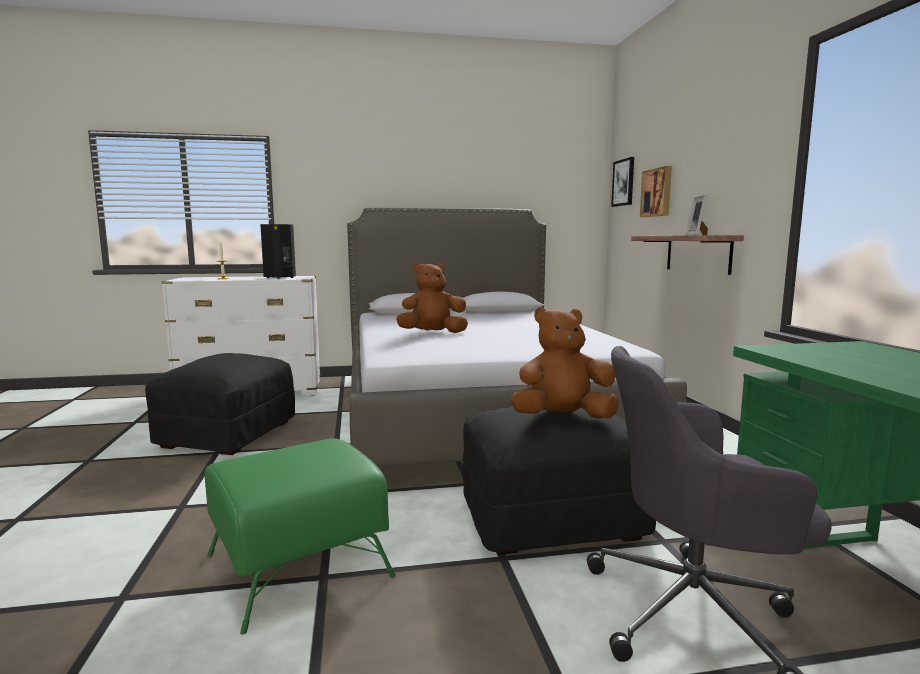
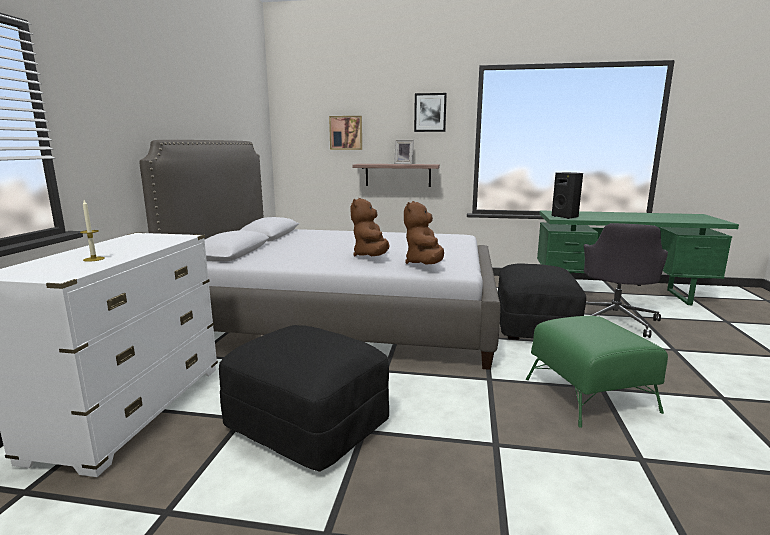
camera: 70 degrees left, 5 degrees up
(280, 277) = (144, 241): black speaker -> black speaker (565, 217)
(563, 418) = (552, 269): brown plush toy -> brown plush toy (425, 264)
(623, 182) = (296, 121): picture -> picture (430, 112)

